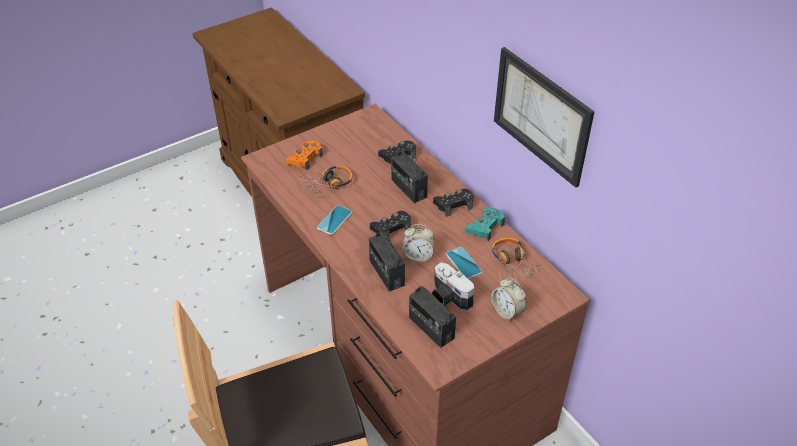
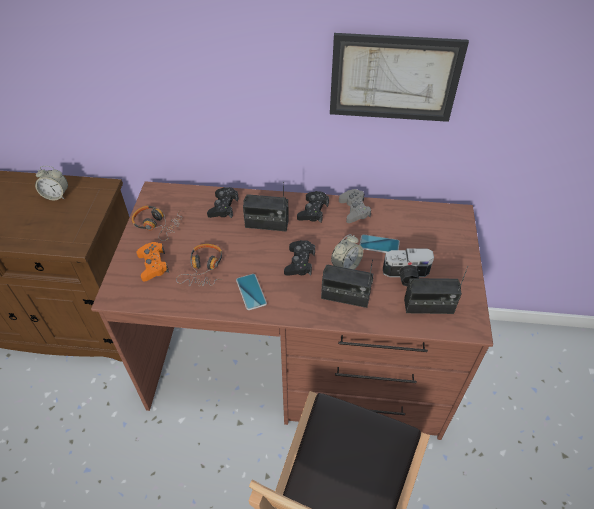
camera: 50 degrees left, 5 degrees up
(485, 227) = (354, 210): turquoise game controller -> grey game controller
(507, 311) = (448, 252): alarm clock -> alarm clock (56, 195)
(511, 263) = (403, 219): headphones -> headphones (157, 225)

